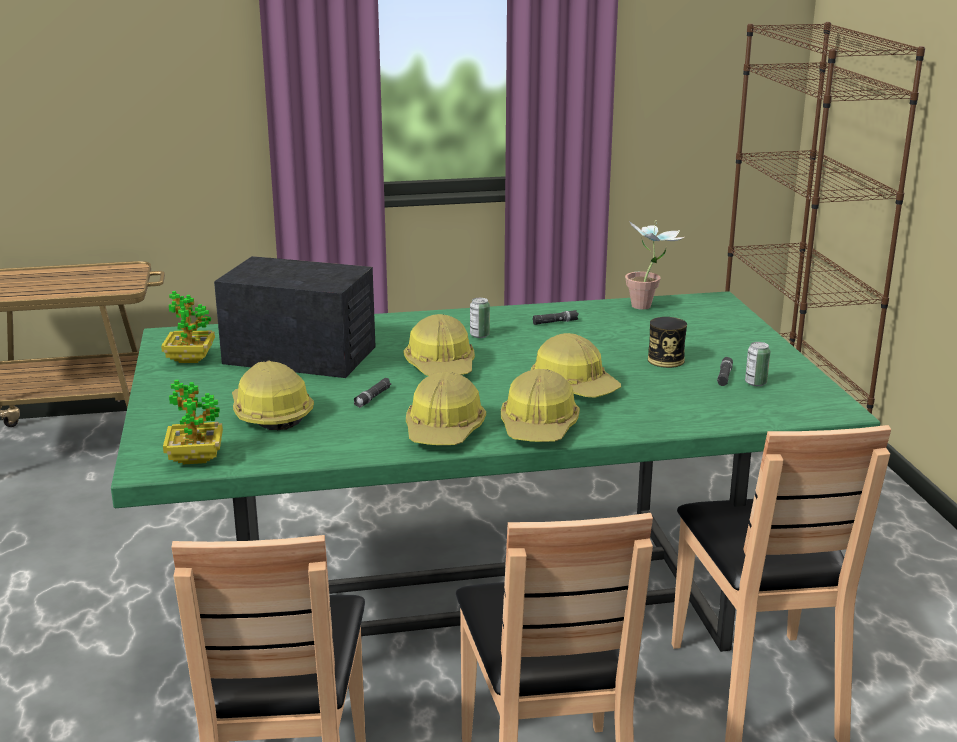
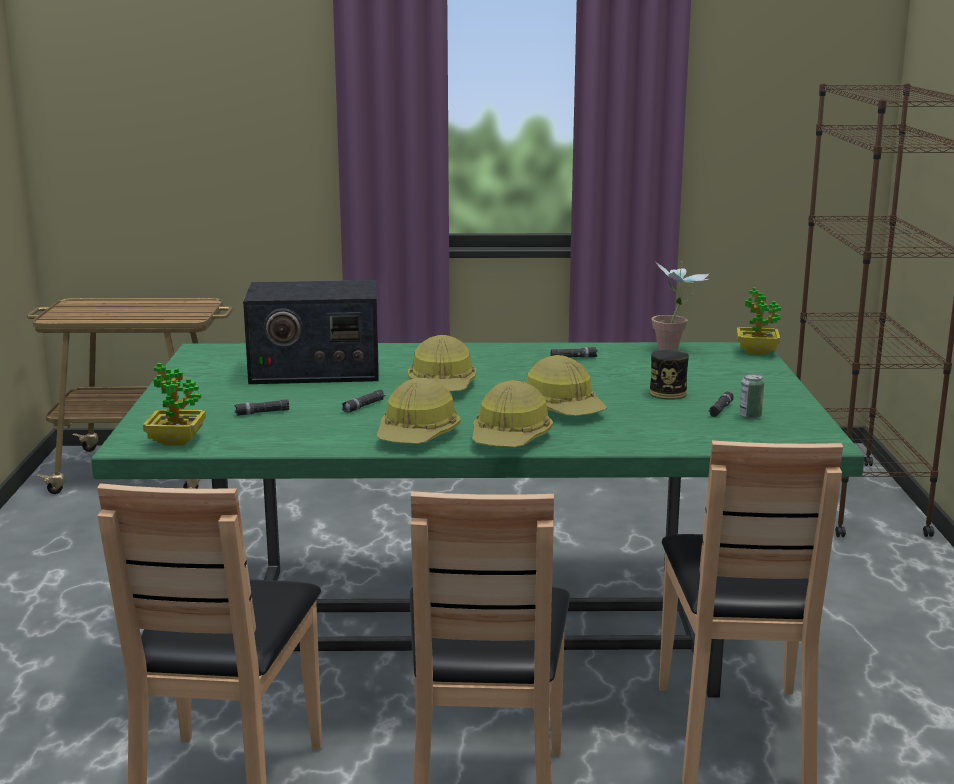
camera: 10 degrees right, 5 degrees down
(190, 359) = (211, 368): potted plant -> potted plant (756, 352)
(270, 413) = (262, 412): hard hat -> black flashlight
(301, 355) = (314, 370): radio -> radio turned 150 degrees clockwise
(479, 335) = (493, 364): can -> none

